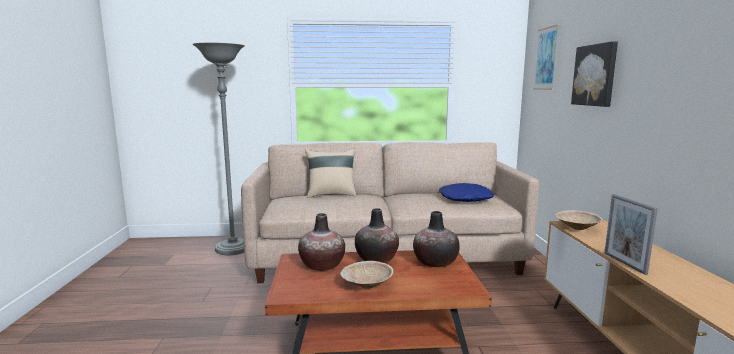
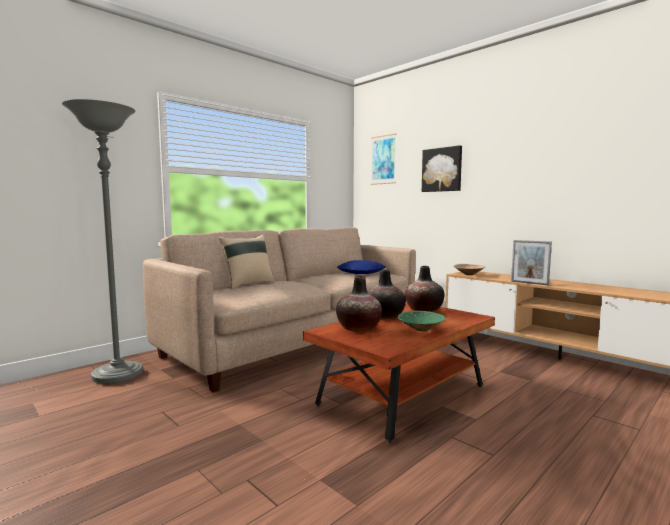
camera: 40 degrees left, 5 degrees down
(366, 285) = (420, 330): beige bowl -> green bowl

